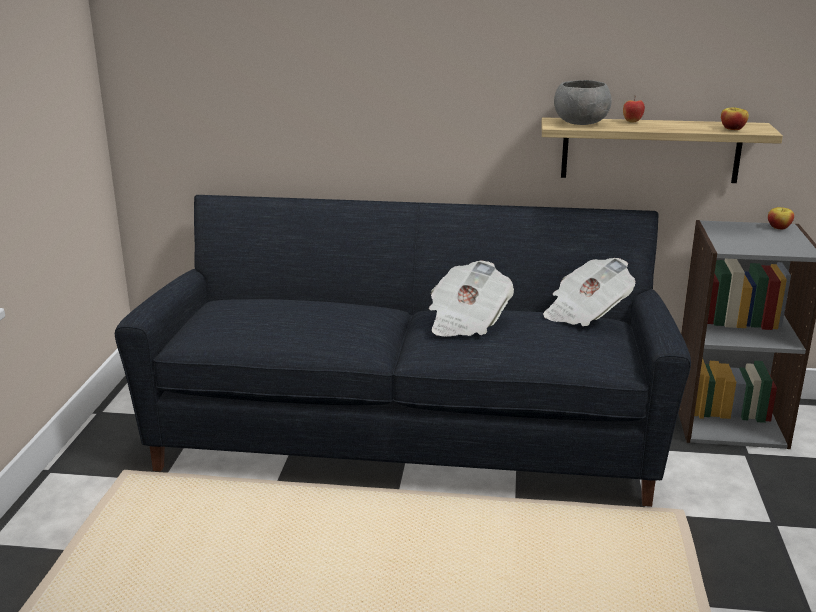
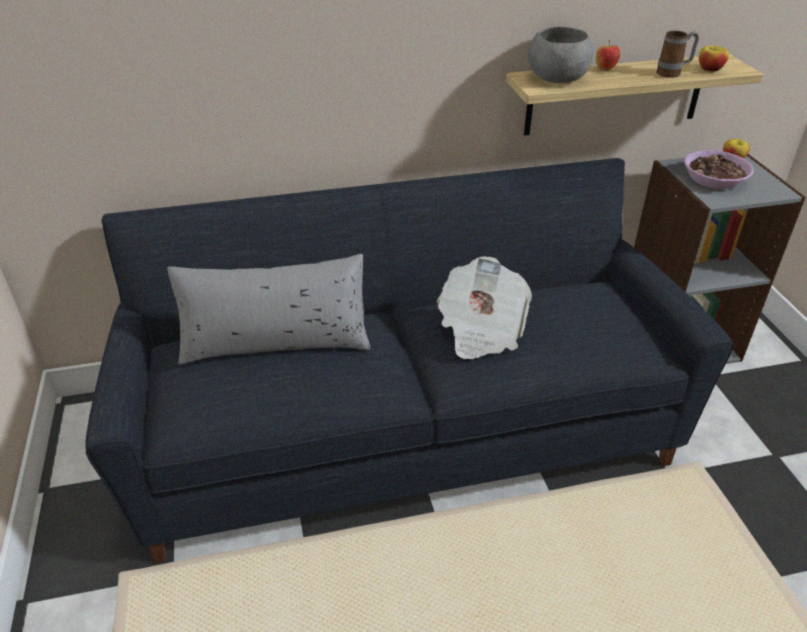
camera: 20 degrees left, 15 degrees up
(293, 304) = (275, 341): none -> grey pillow
(585, 313) = (586, 289): newspaper -> none
(693, 128) = (673, 73): none -> mug
(743, 236) = (713, 179): none -> bowl

